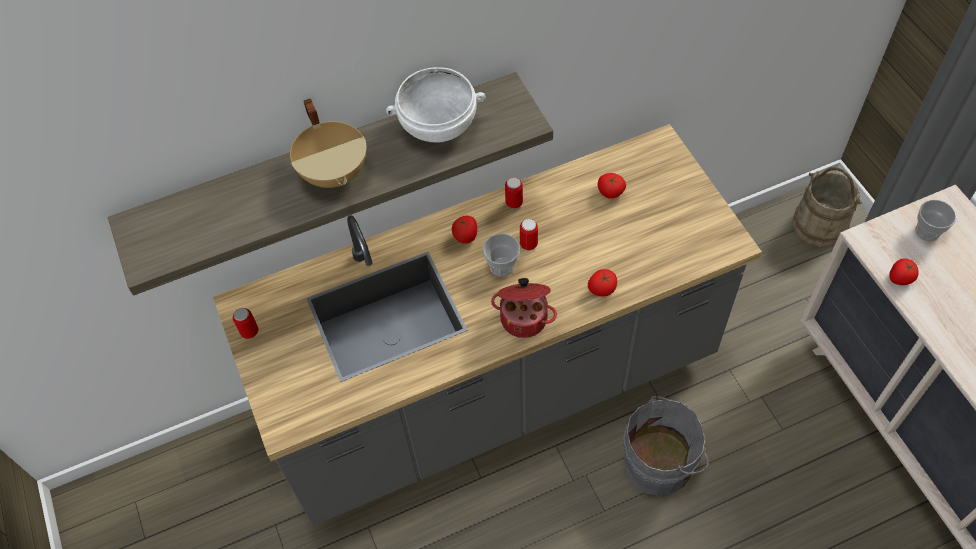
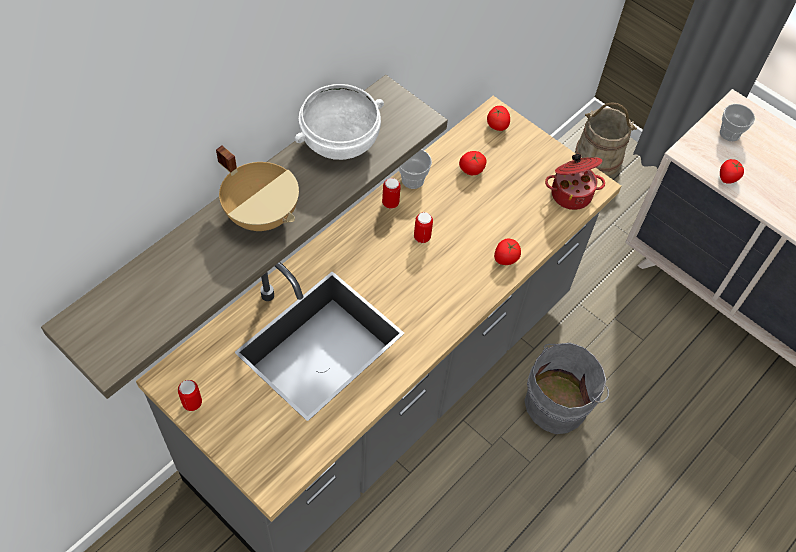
camera: 30 degrees left, 0 degrees up
(465, 236) = (360, 246): tomato -> tomato (497, 125)
(502, 266) = (407, 264): cup -> cup (412, 180)
(524, 317) = (450, 305): cooking pot -> cooking pot (571, 193)

